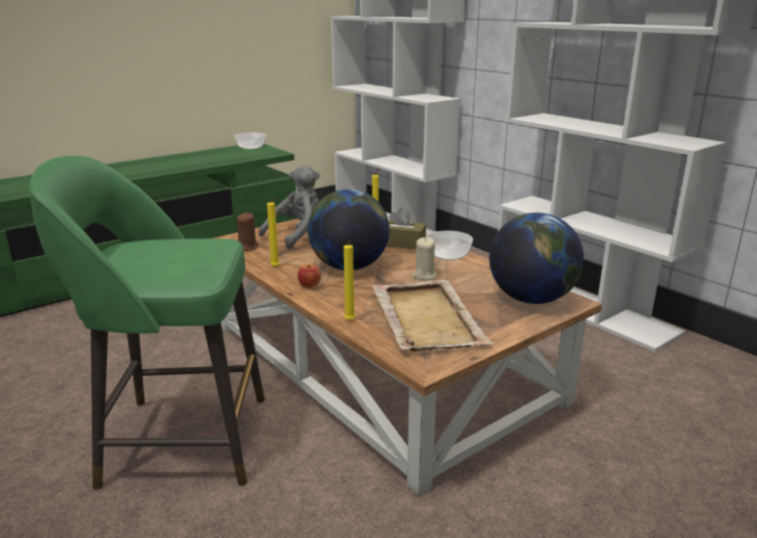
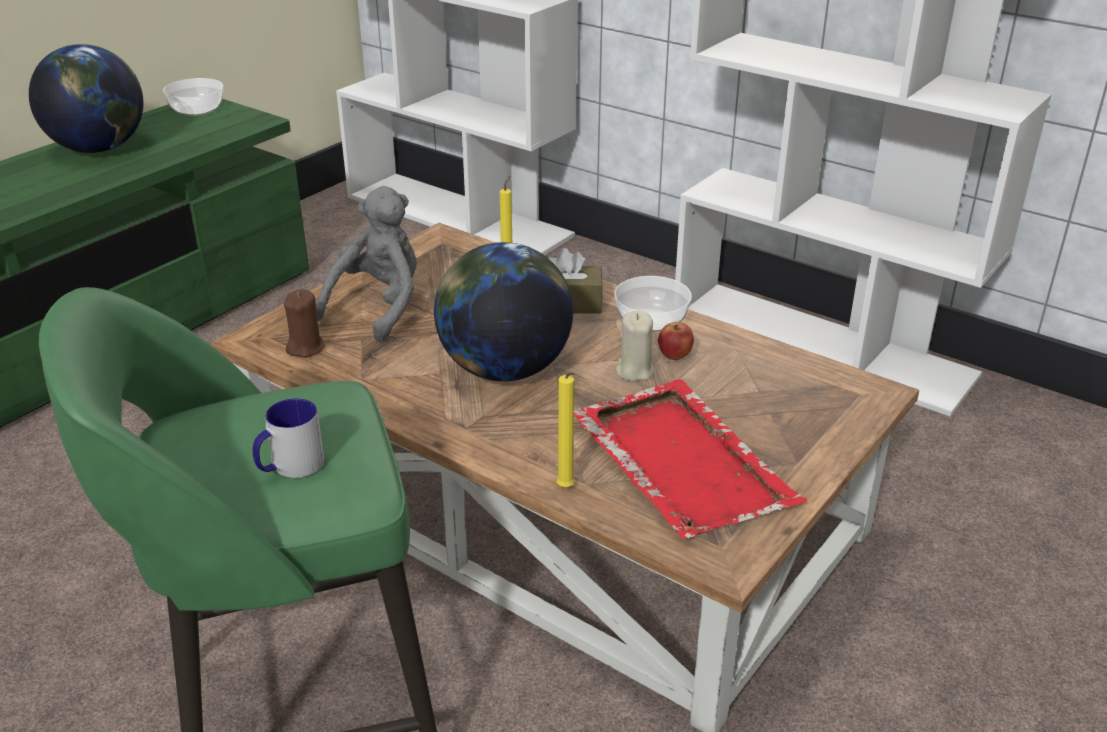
camera: 15 degrees left, 10 degrees up
(169, 263) = (290, 467): none -> mug
(276, 267) = (381, 388): yellow candle -> none
(309, 286) = (462, 423): apple -> apple (675, 356)
(426, 317) = (680, 461): beige tray -> red tray
(531, 299) = (817, 396): globe -> globe (99, 148)

